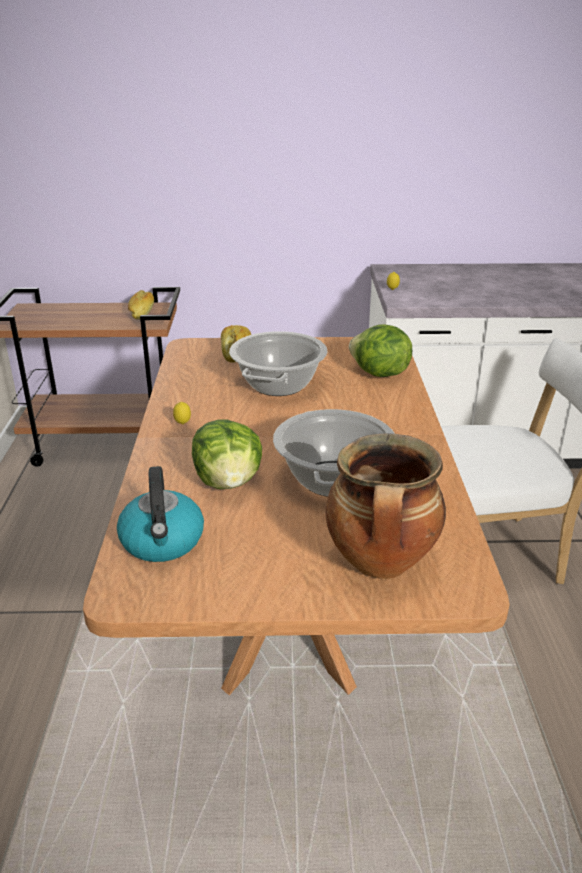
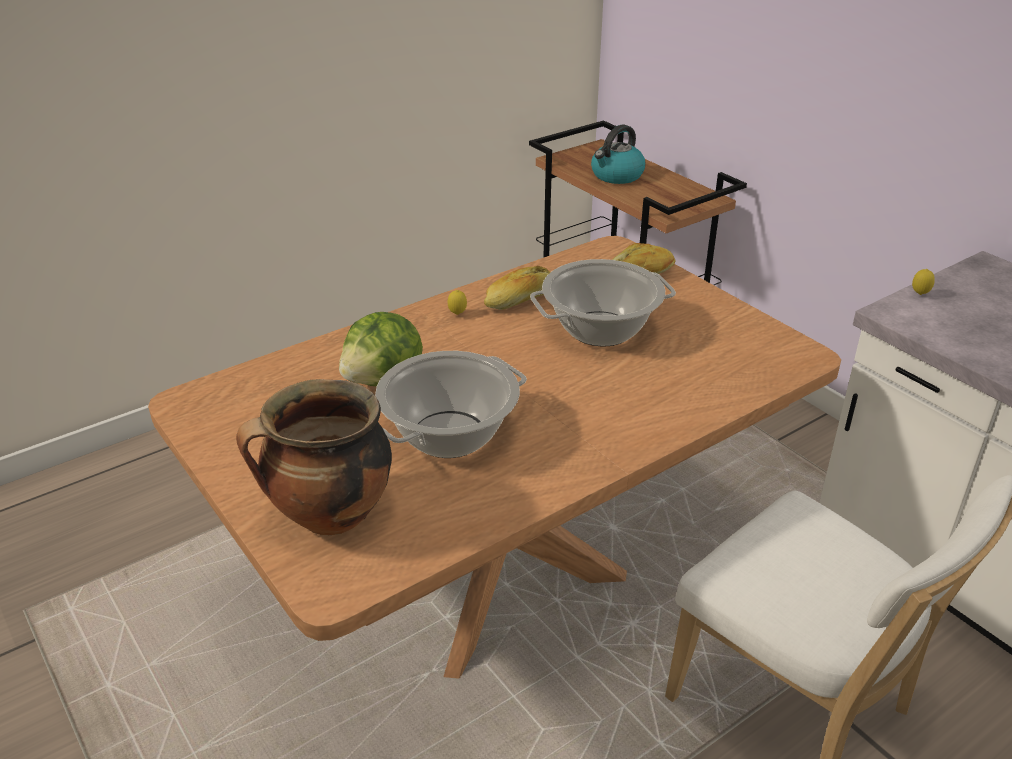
camera: 55 degrees right, 5 degrees up
(142, 313) = (680, 197): bread -> bread (521, 300)
(163, 542) = (265, 388): kettle -> kettle (616, 176)
(379, 374) = (715, 379): lettuce -> none

